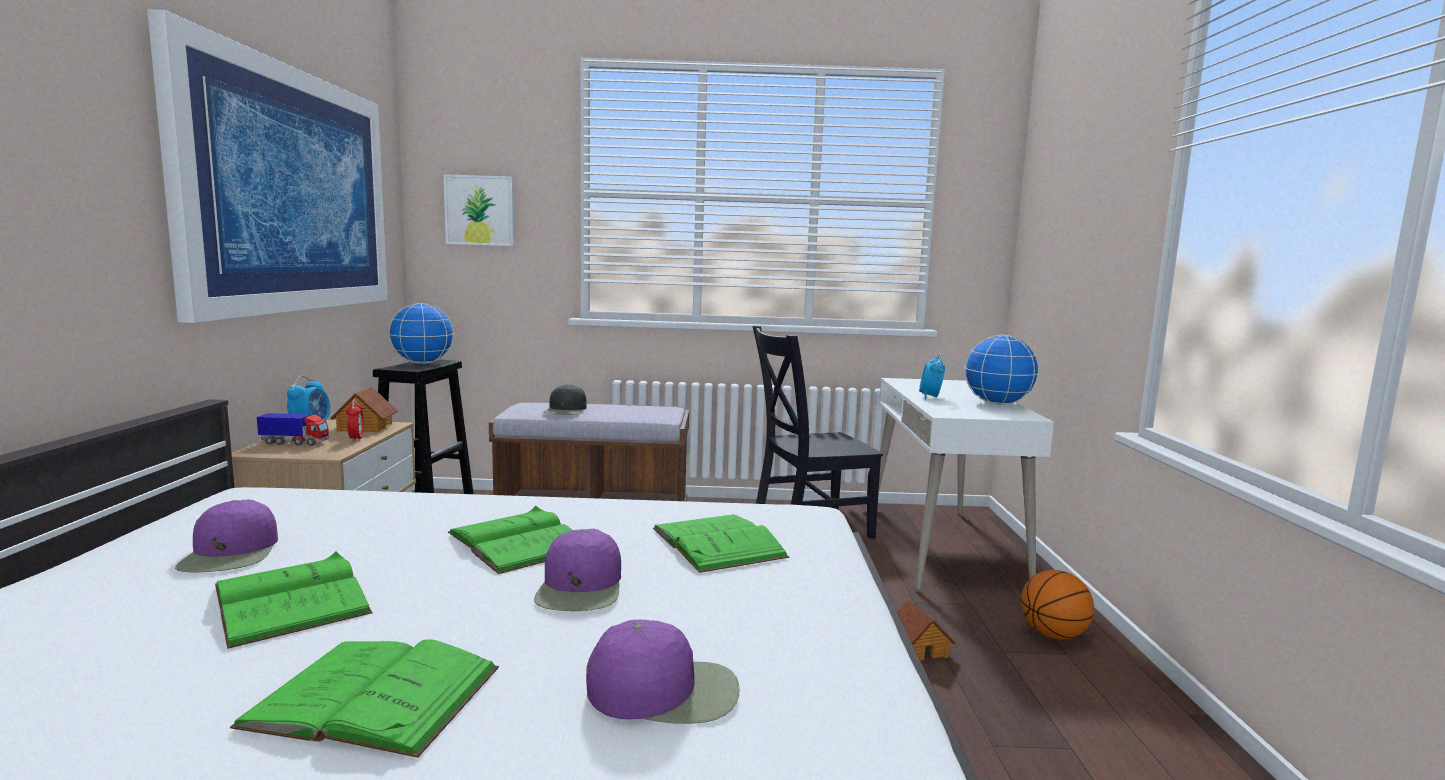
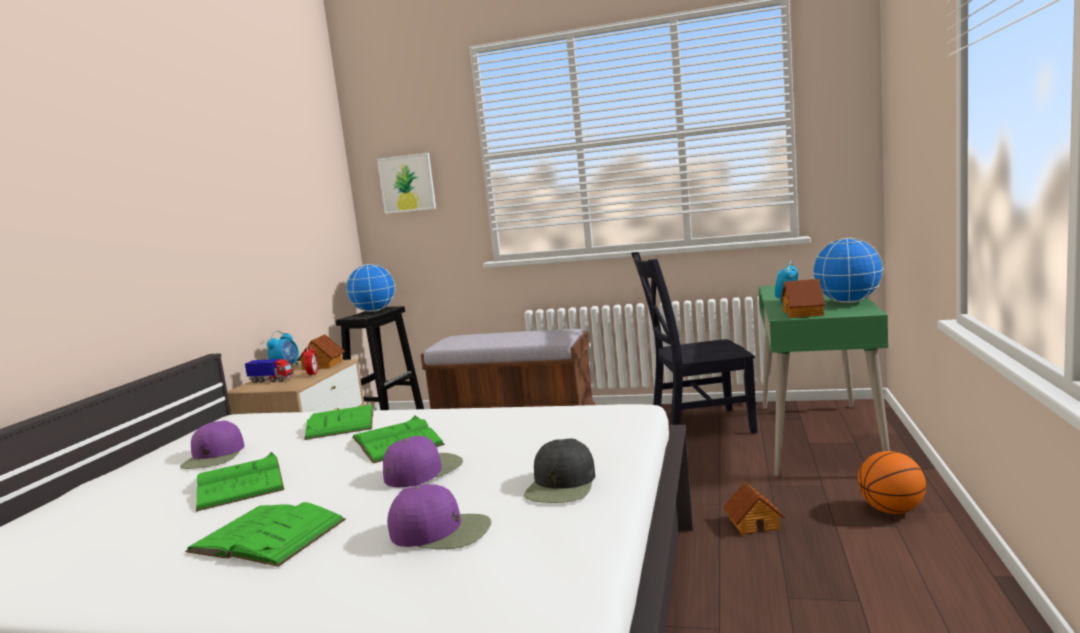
camera: 15 degrees right, 0 degrees up
(291, 191) = (257, 195): picture -> none
(566, 410) = (481, 339): black cap -> black cap (562, 485)
(581, 588) = (423, 470): purple cap -> purple cap turned 150 degrees counterclockwise
(717, 542) = (540, 436): green book -> green book (341, 422)
(942, 547) = (819, 438): white desk -> green desk
(962, 412) = (803, 313): none -> toy house

